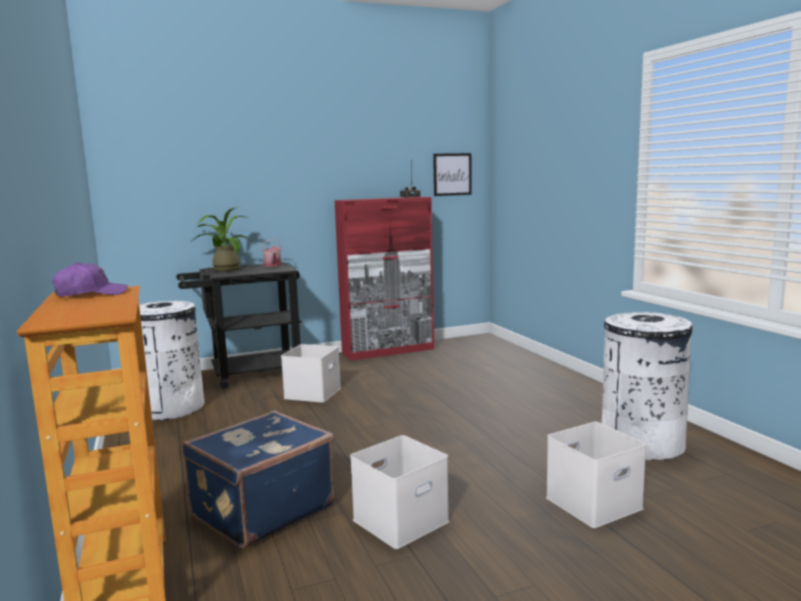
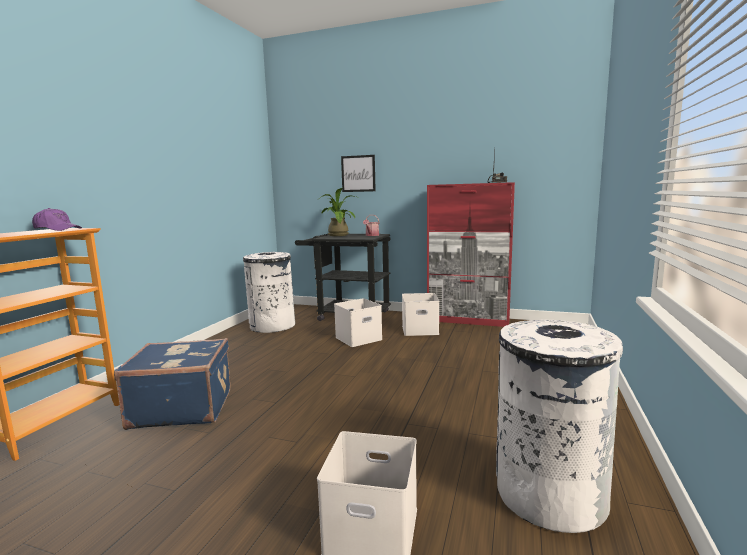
camera: 40 degrees right, 0 degrees up
(400, 522) = (219, 458): white storage box -> white storage box (419, 330)
(452, 174) = (554, 161): picture -> picture (358, 173)

